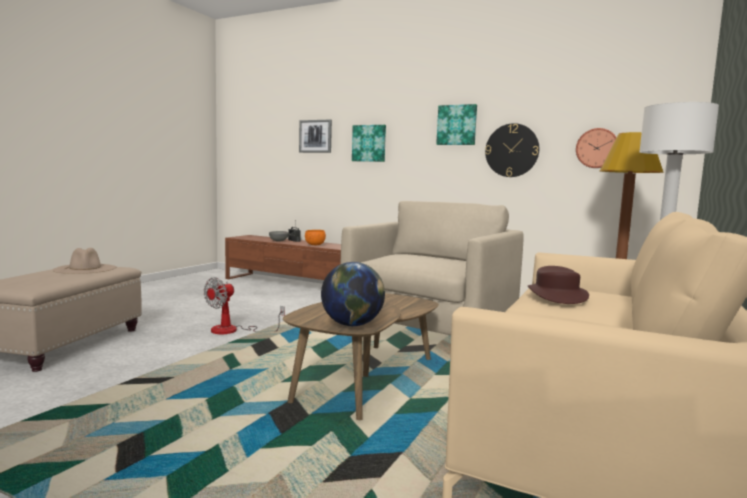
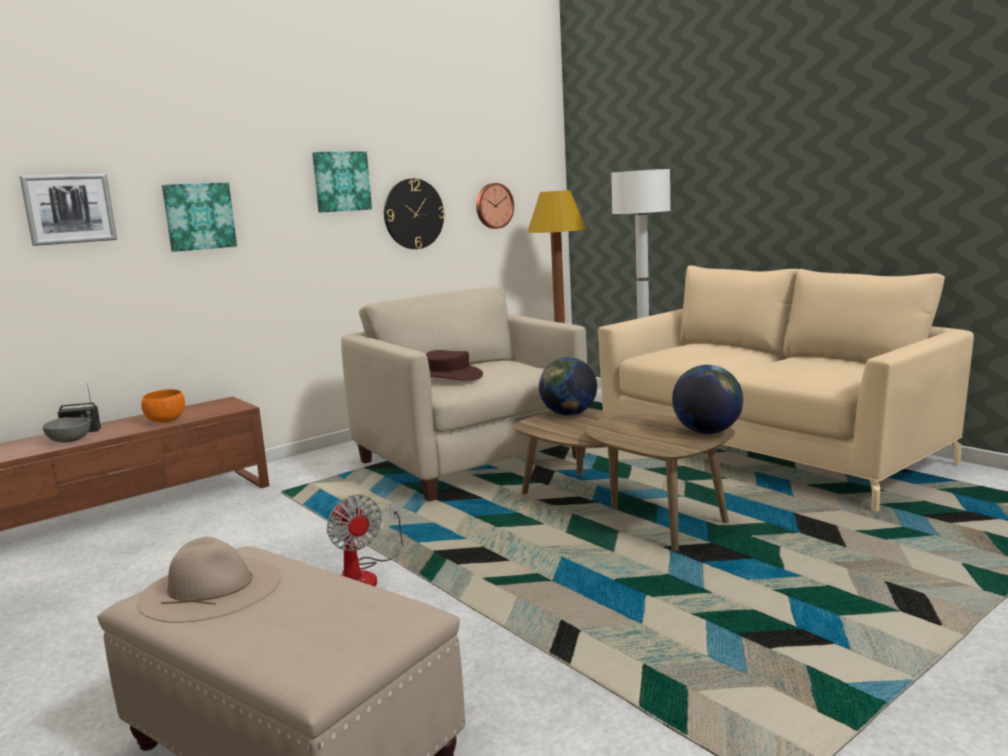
camera: 65 degrees left, 5 degrees up
(411, 301) = (568, 415): none -> globe
(556, 295) = (700, 355): brown hat -> brown hat (448, 377)

